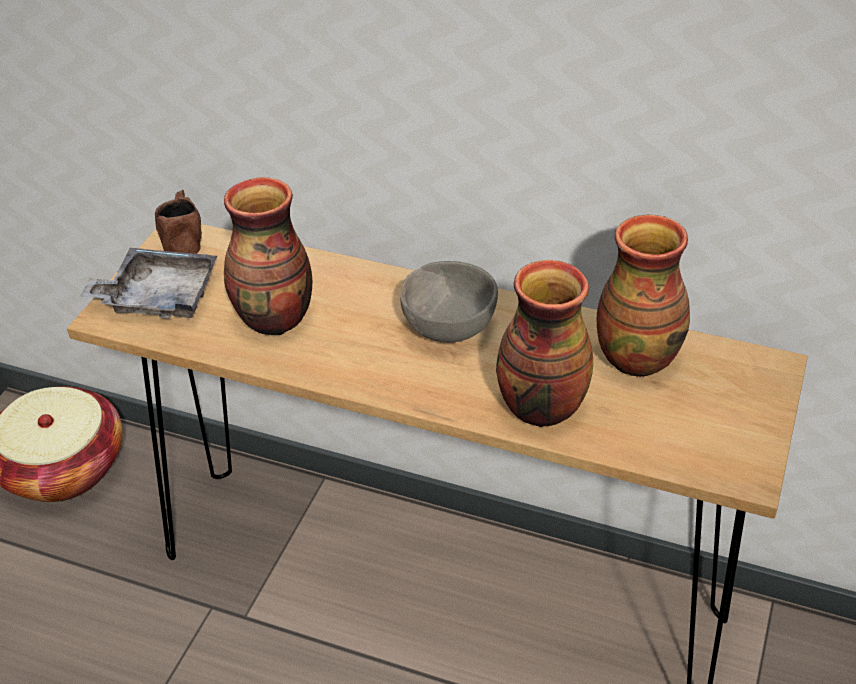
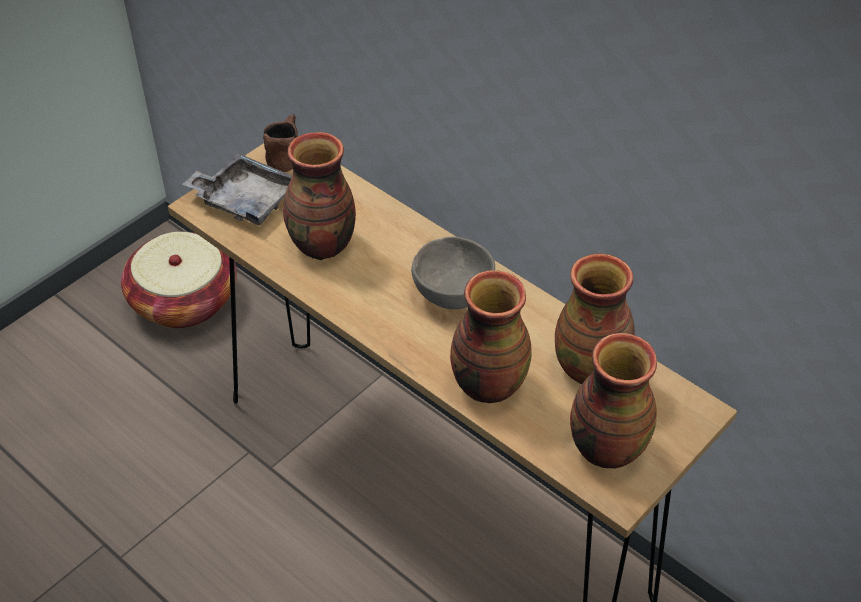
camera: 20 degrees right, 5 degrees up
(702, 432) = (605, 447): none -> vase

